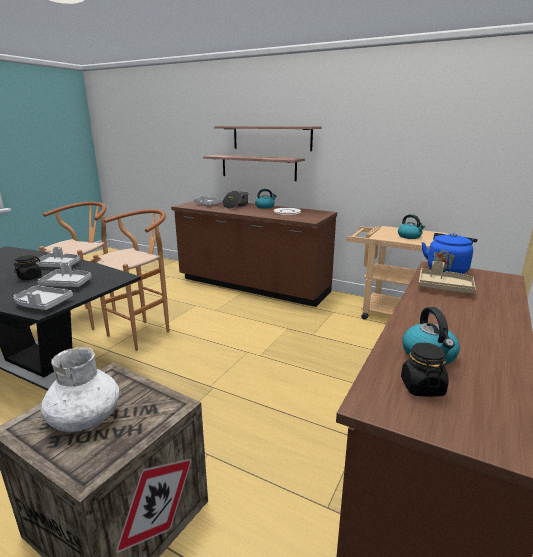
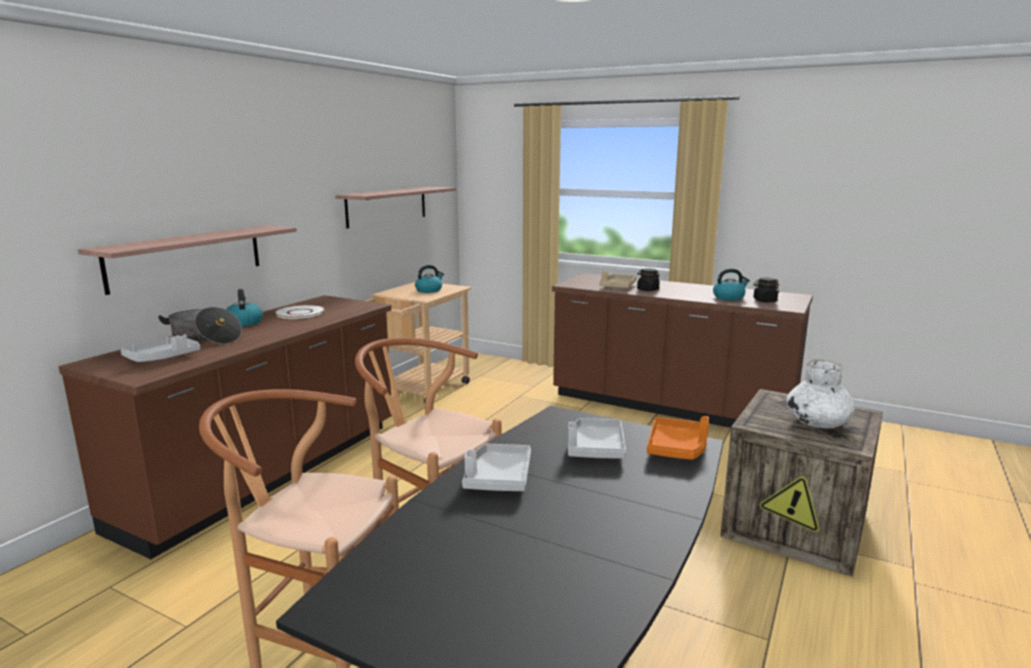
camera: 90 degrees left, 5 degrees down
(30, 277) = (570, 489): black jar -> black jar (647, 290)
(42, 304) = (677, 448): grey tray -> orange tray
(271, 138) = (206, 197): shelf -> shelf (387, 206)
(447, 269) = (575, 283): blue kettle -> none

